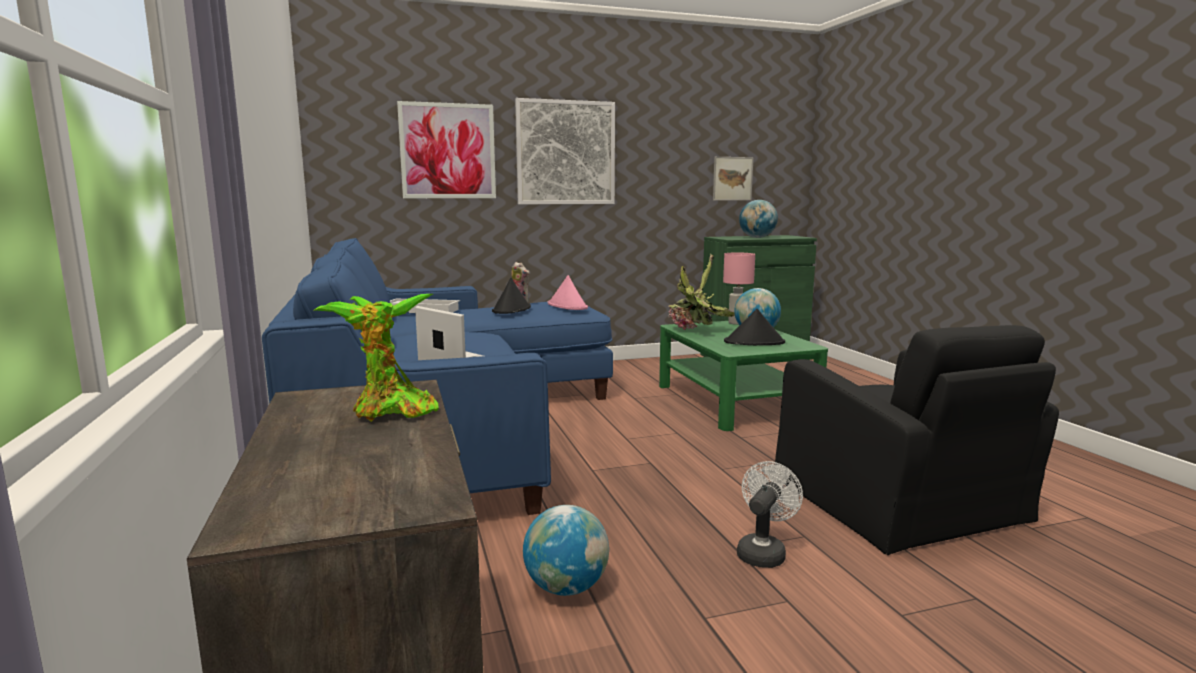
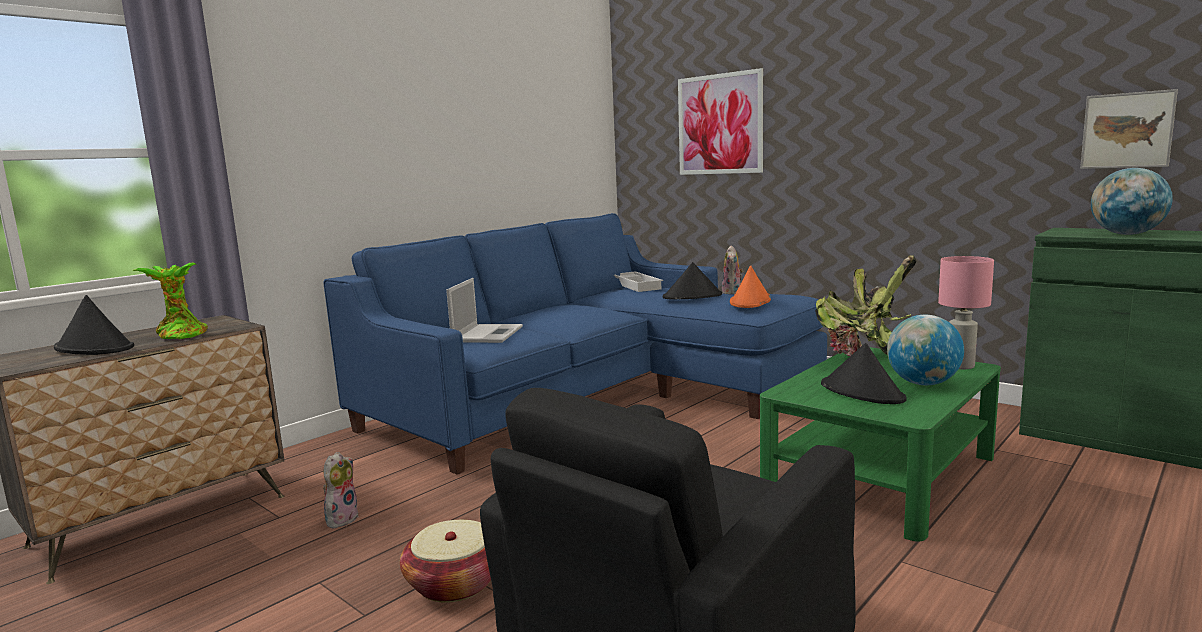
camera: 60 degrees right, 0 degrees up
(360, 457) = (95, 348): none -> black hat
(565, 153) = (843, 114): picture -> none
(566, 588) = (341, 519): globe -> plush toy
(567, 306) = (750, 301): pink hat -> orange hat
(763, 552) = (455, 583): white fan -> basket

